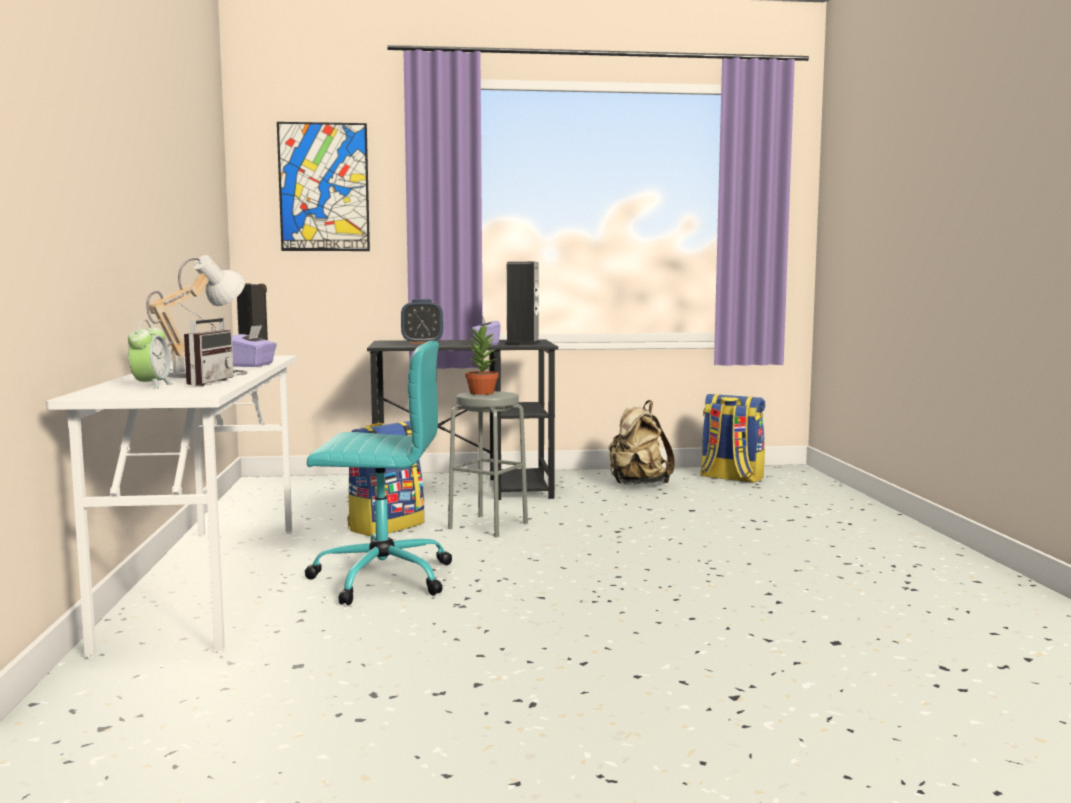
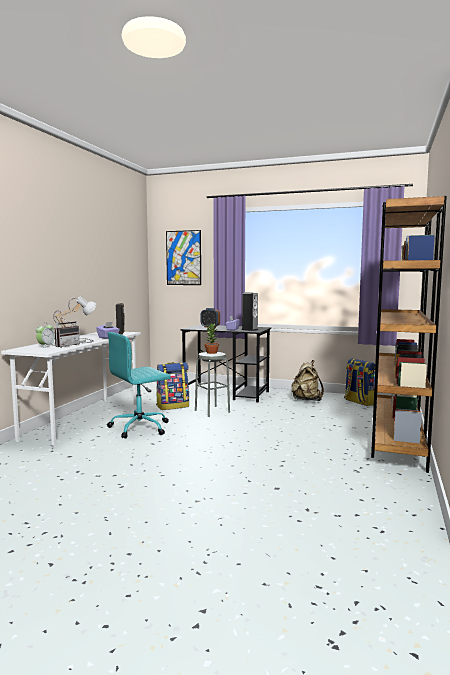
camera: 25 degrees right, 0 degrees up
(380, 578) = (140, 427): turquoise office chair -> turquoise office chair turned 120 degrees clockwise
(885, 529) = (397, 439): none -> brown bookcase

